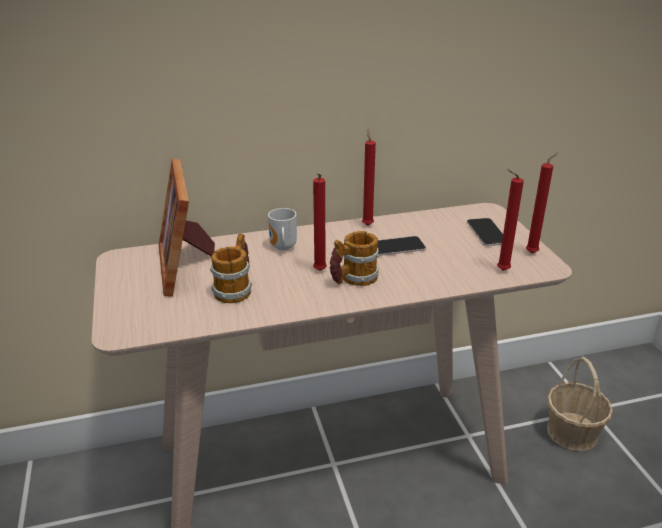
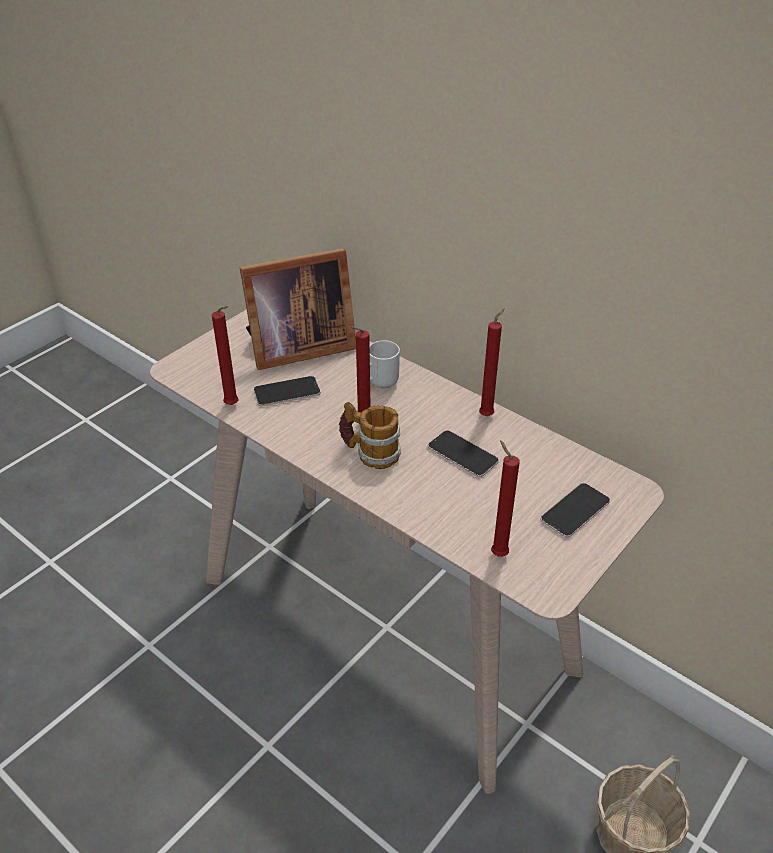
camera: 55 degrees right, 10 degrees up
(186, 265) = (296, 347): picture frame -> picture frame turned 150 degrees counterclockwise
(236, 289) = (287, 392): mug -> phone
(533, 253) = (569, 567): red candle -> red candle (233, 405)

